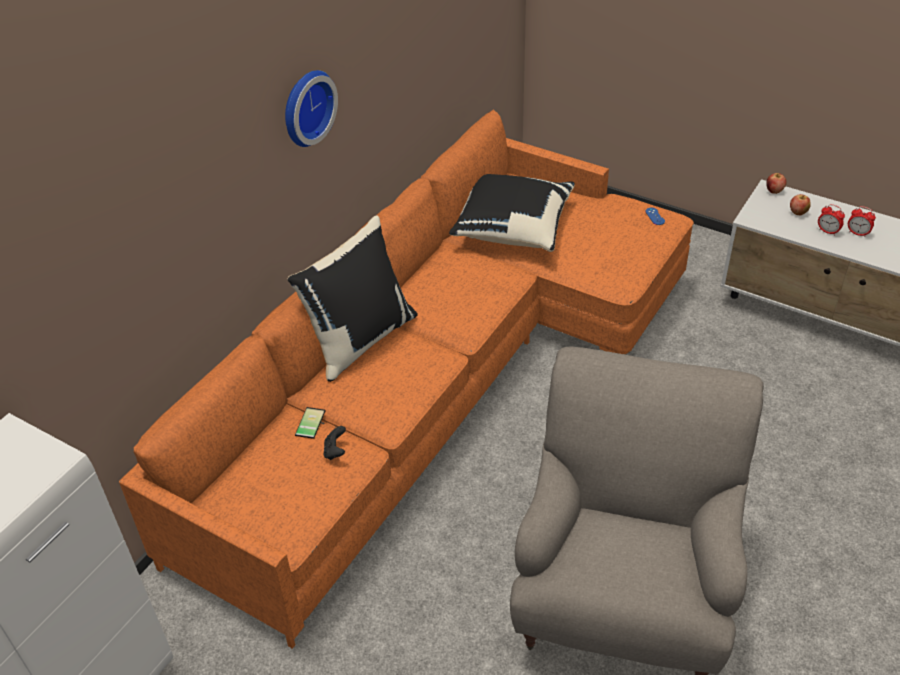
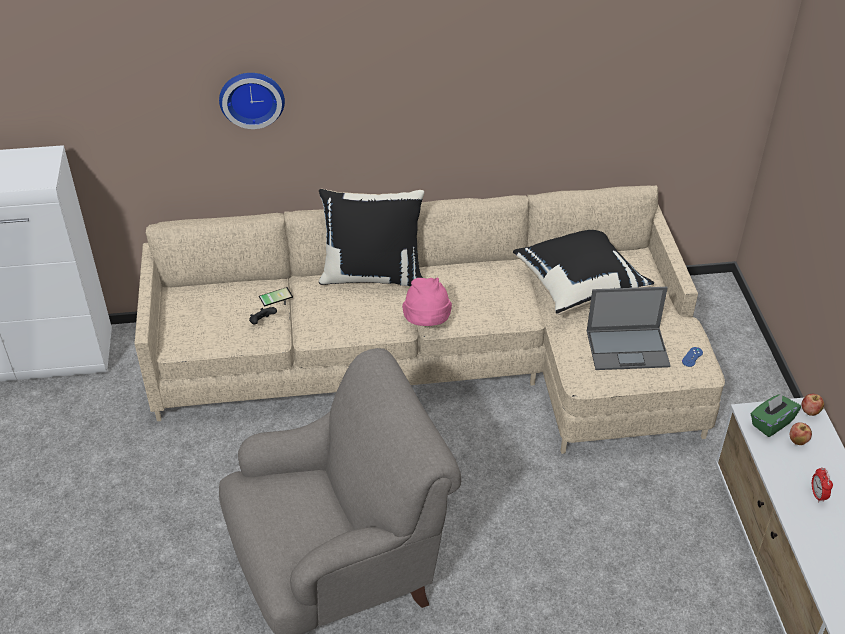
camera: 50 degrees right, 0 degrees up
(305, 107) = (406, 78): wall clock -> wall clock (252, 97)
(441, 381) = (443, 360): orange sofa -> beige sofa
(461, 338) = (427, 322): none -> pink hat
(613, 242) = (628, 348): none -> laptop
(769, 214) = (771, 423): none -> green tissue box
(827, 231) = (794, 472): alarm clock -> none

